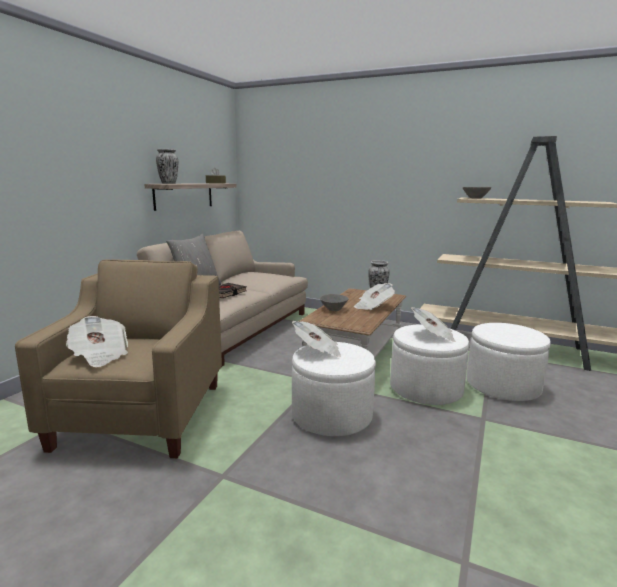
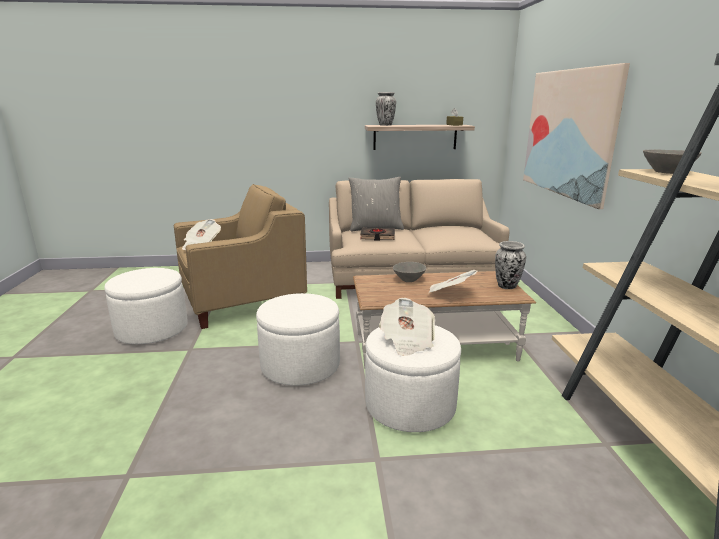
camera: 60 degrees right, 5 degrees up
(317, 351) = (296, 299): newspaper -> none
(332, 185) = (568, 133): none -> picture
(502, 386) = (494, 467): white ottoman -> white ottoman (152, 330)

